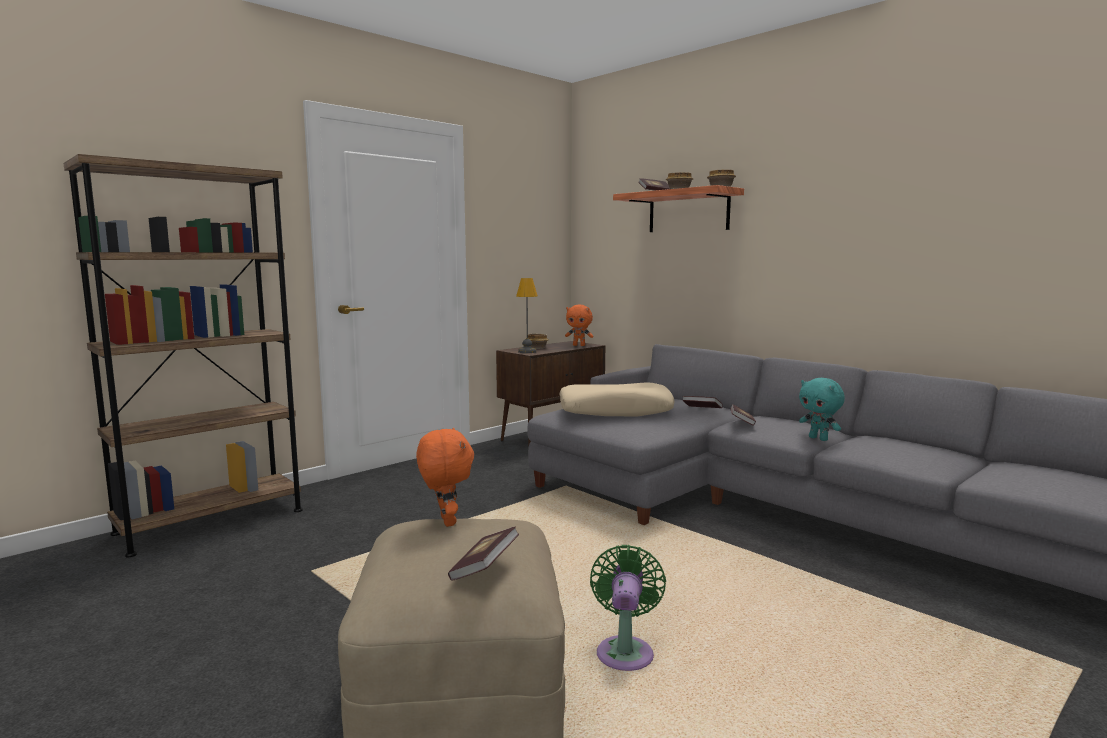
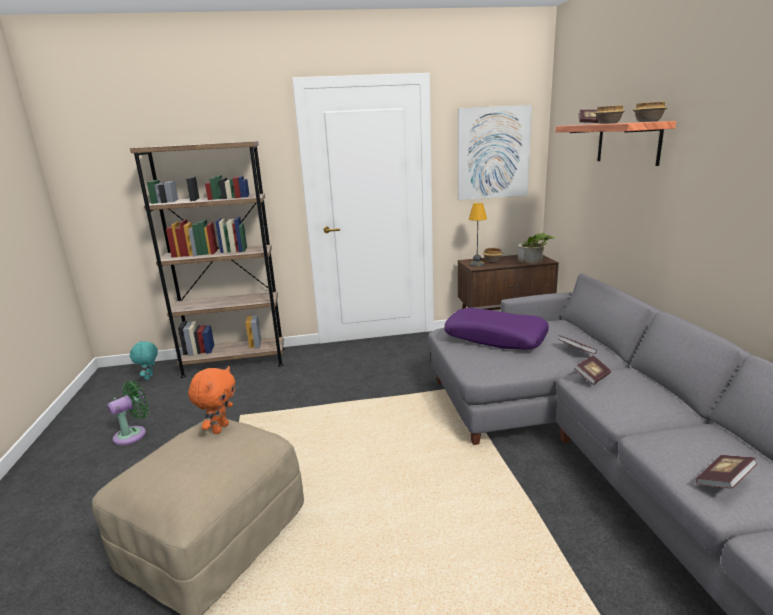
camera: 35 degrees right, 10 degrees up
(484, 568) = (176, 480): book -> book (723, 481)
(525, 226) = (493, 153): none -> picture
(579, 345) = (534, 260): orange plush toy -> potted plant
(615, 411) = (495, 338): beige pillow -> purple pillow
(625, 651) = (331, 556): green fan -> green fan (133, 434)
(819, 438) = (649, 418): turquoise plush toy -> turquoise plush toy (149, 377)

